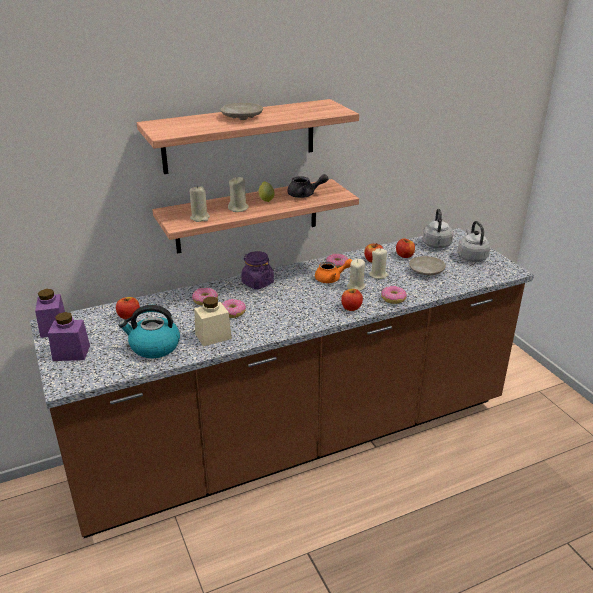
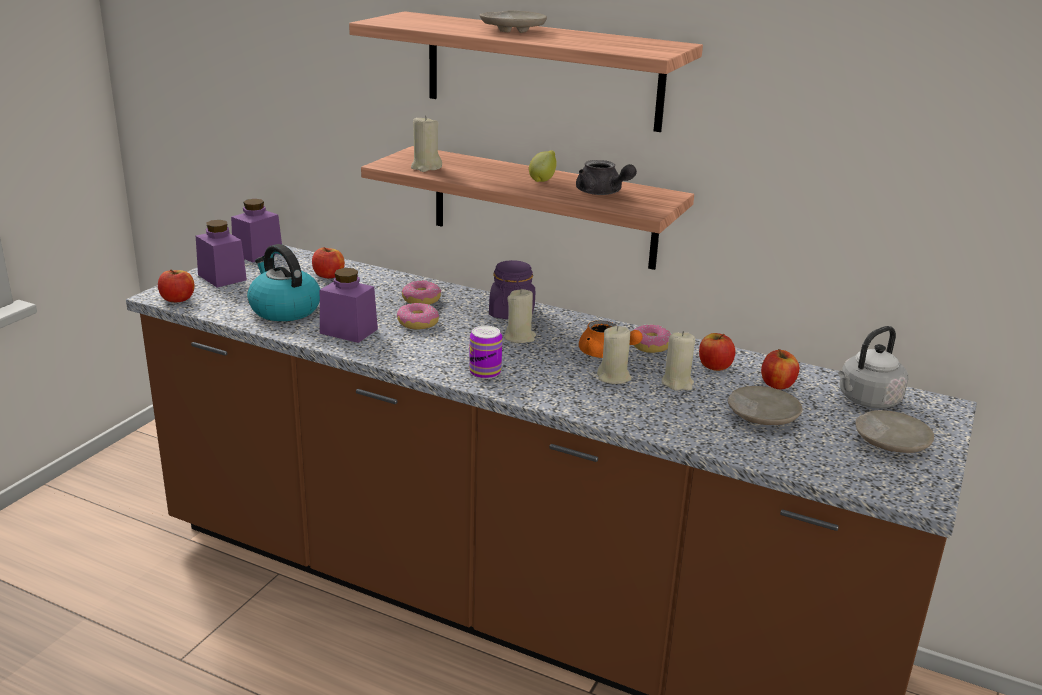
camera: 50 degrees right, 5 degrees down
(213, 336) = (348, 331): beige jar -> purple jar
(238, 208) = (487, 175): beige candle -> beige candle (519, 337)
(312, 316) = (485, 372): none -> can
(351, 308) = (549, 392): apple -> apple (177, 299)
(393, 299) = (627, 415): donut -> none
(471, 257) = (891, 442): grey kettle -> beige plate

